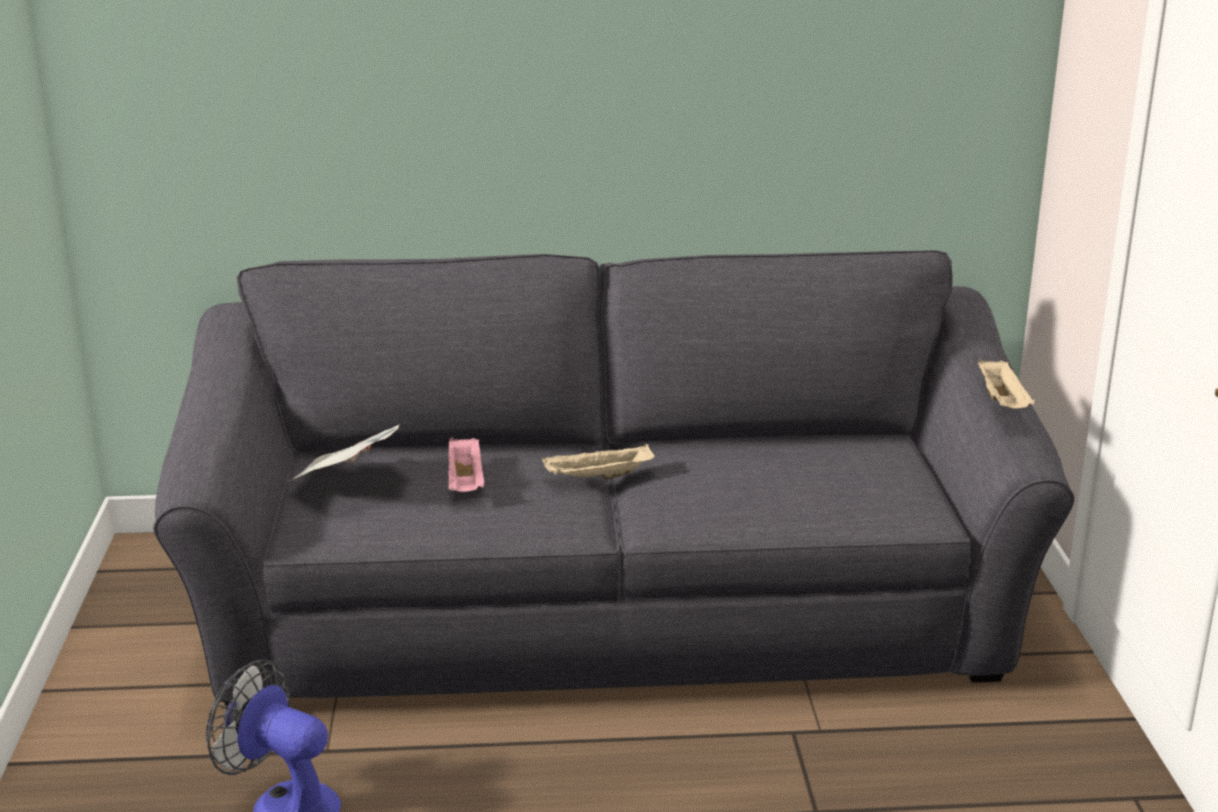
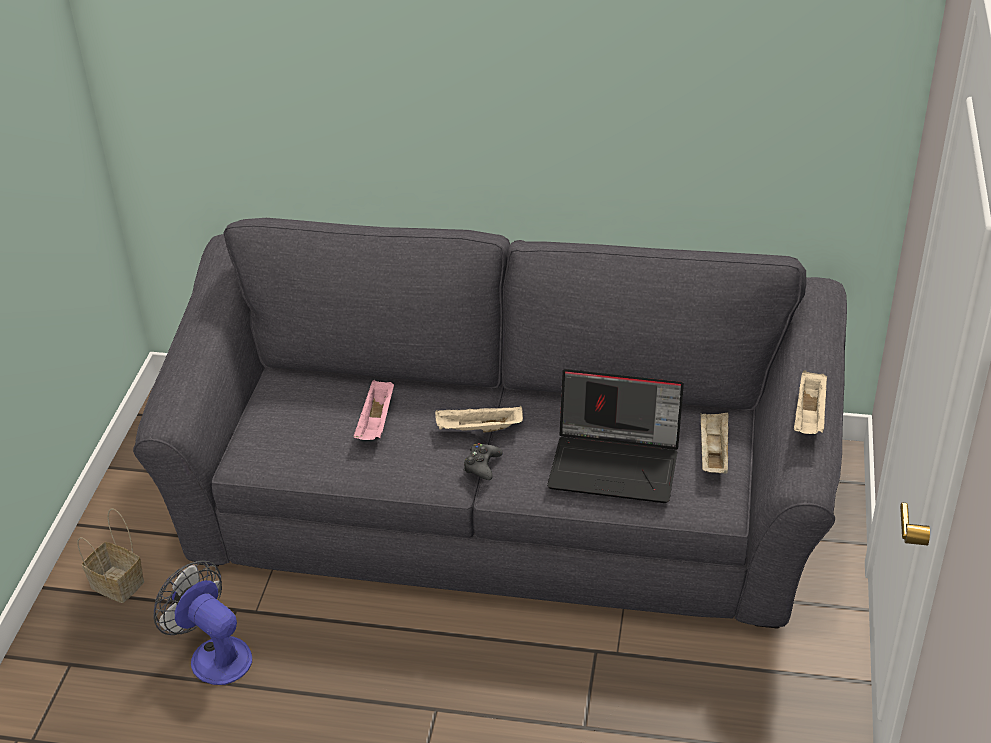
camera: 15 degrees right, 15 degrees up
(116, 747) = (115, 584): none -> basket
(347, 481) = (290, 409): newspaper -> none
(618, 509) = (482, 465): none -> black game controller
(783, 489) = (616, 463): none -> laptop
(891, 469) = (713, 453): none -> beige tray

